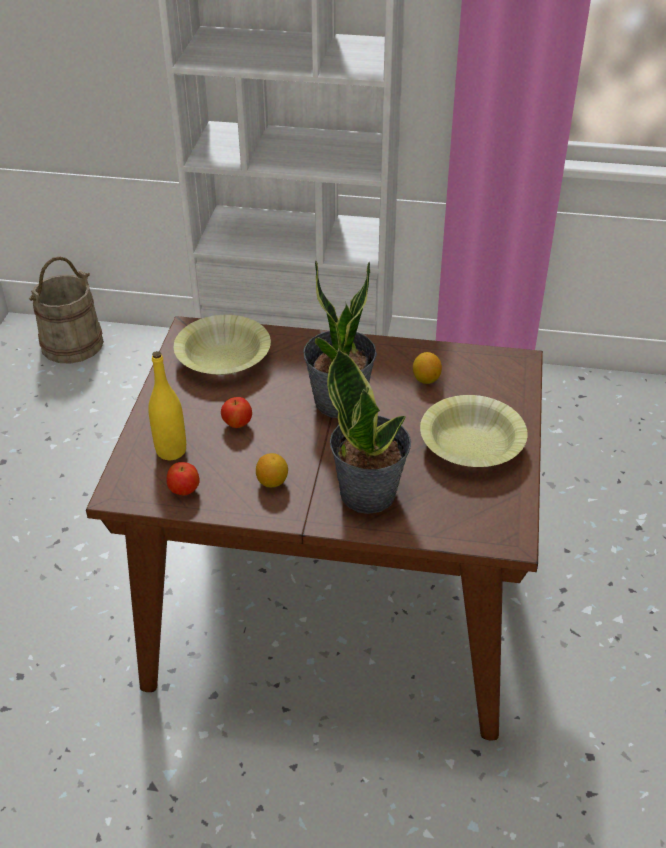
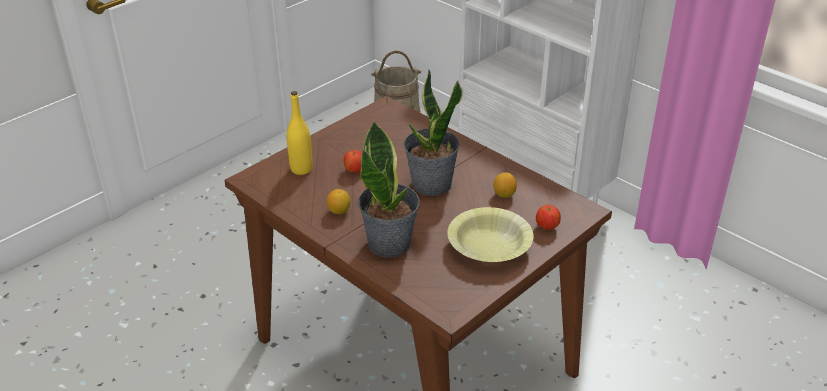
camera: 35 degrees right, 5 degrees down
(184, 490) = (285, 193): apple -> apple (547, 227)
(223, 357) = (388, 130): yellow bowl -> none

